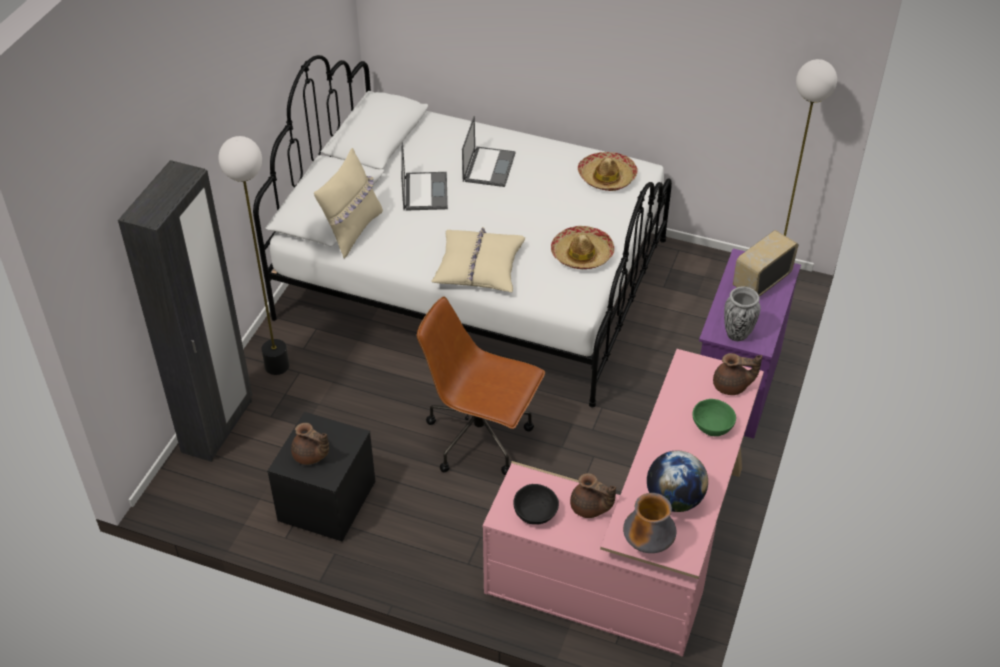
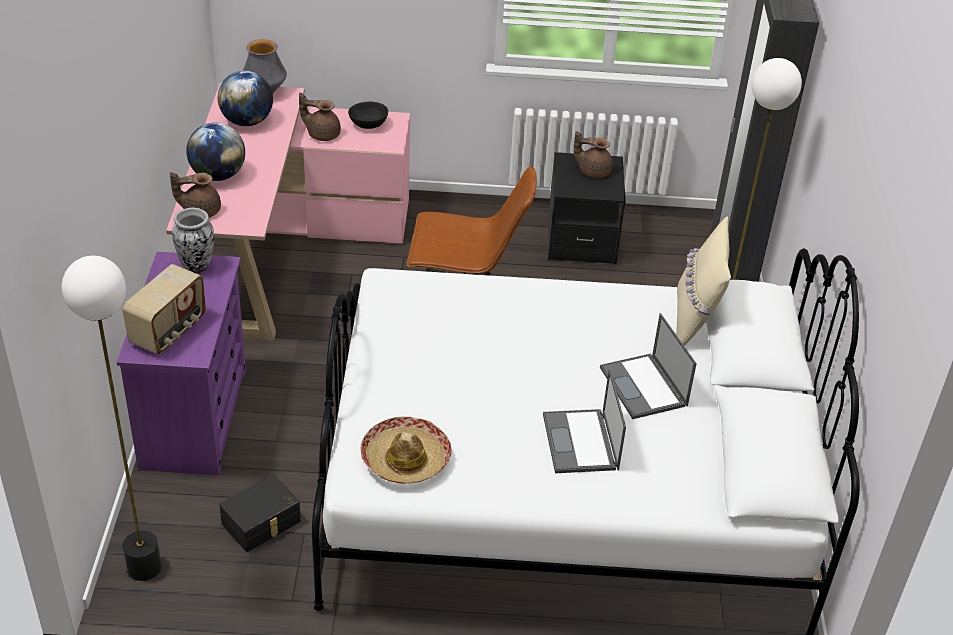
camera: 160 degrees right, 5 degrees down
(479, 267) = (520, 303): beige pillow -> none
(582, 254) = (403, 340): hat -> none
(691, 298) = (262, 523): none -> black storage box
(712, 427) = (218, 175): green bowl -> globe

